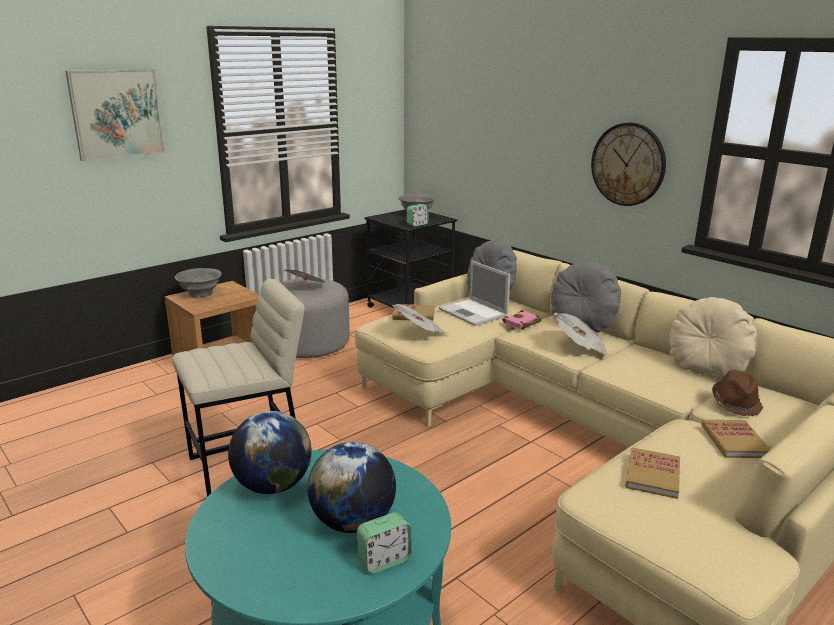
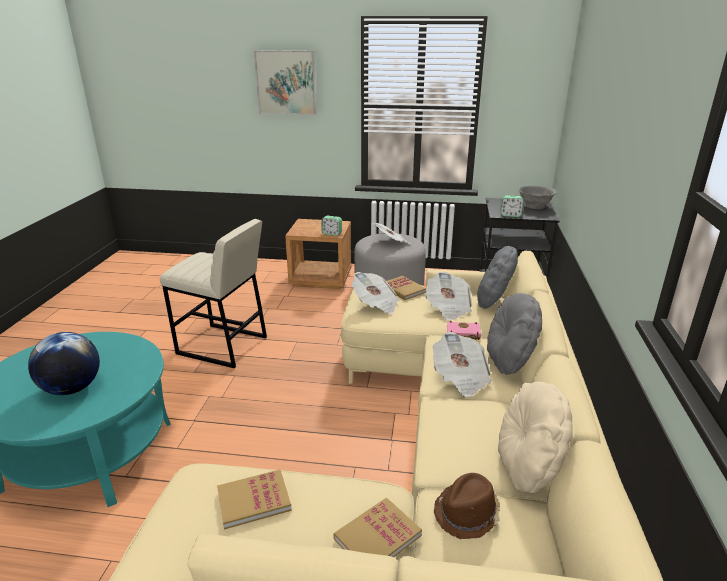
camera: 50 degrees right, 5 degrees up
(200, 294) = (315, 223): grey bowl -> none
(272, 486) = (96, 347): globe -> none
(384, 560) = (35, 417): alarm clock -> alarm clock (332, 233)
(474, 313) = (448, 308): laptop -> newspaper
(628, 164) = (640, 198): wall clock -> none

